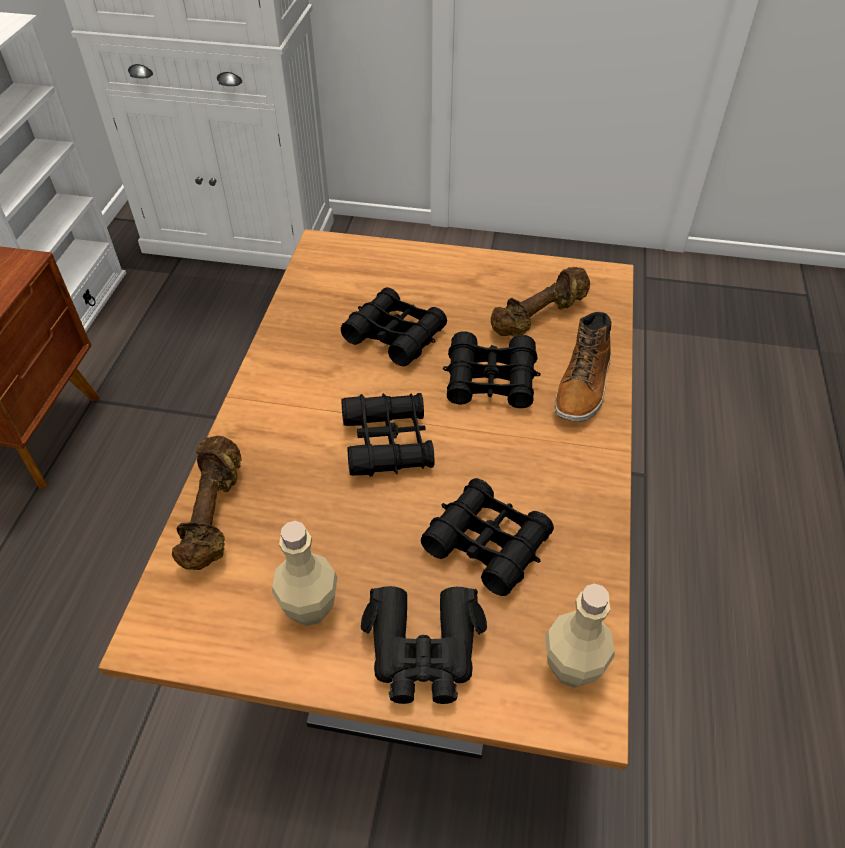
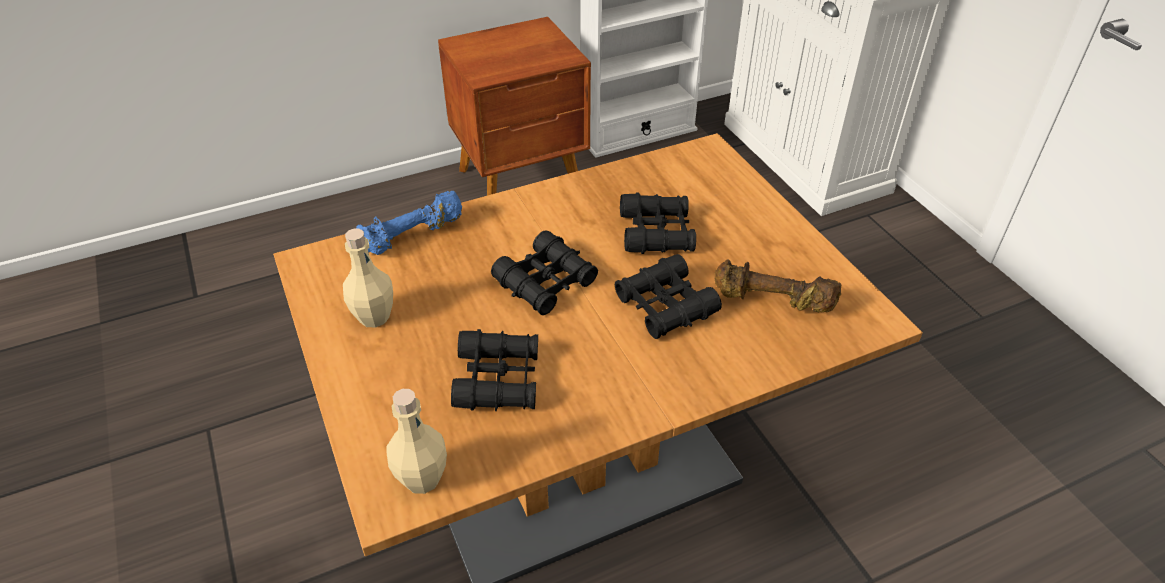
camera: 55 degrees right, 5 degrees down
(214, 514) = (413, 237): brown dumbbell -> blue dumbbell
(423, 651) = (380, 389): black binoculars -> none
(583, 386) = (719, 364): boot -> none

